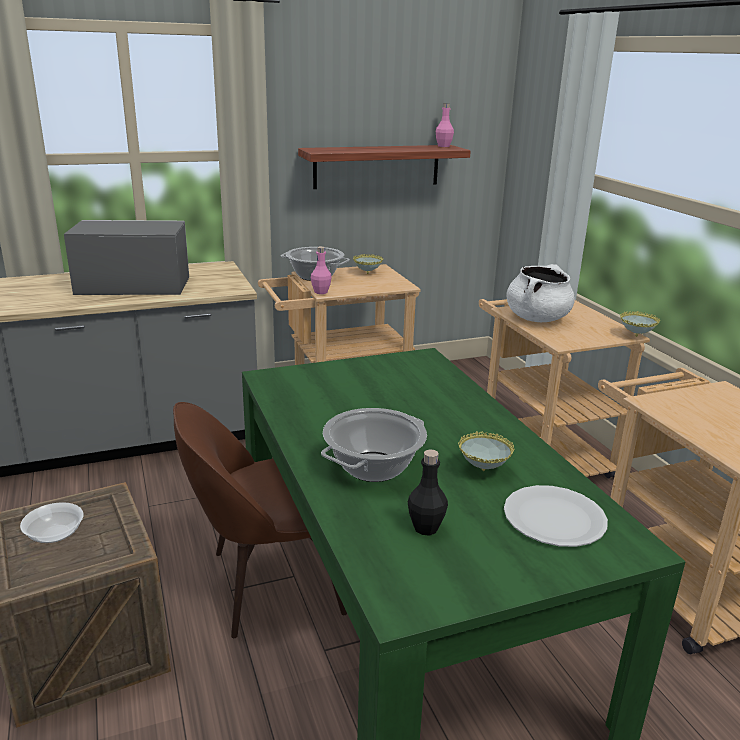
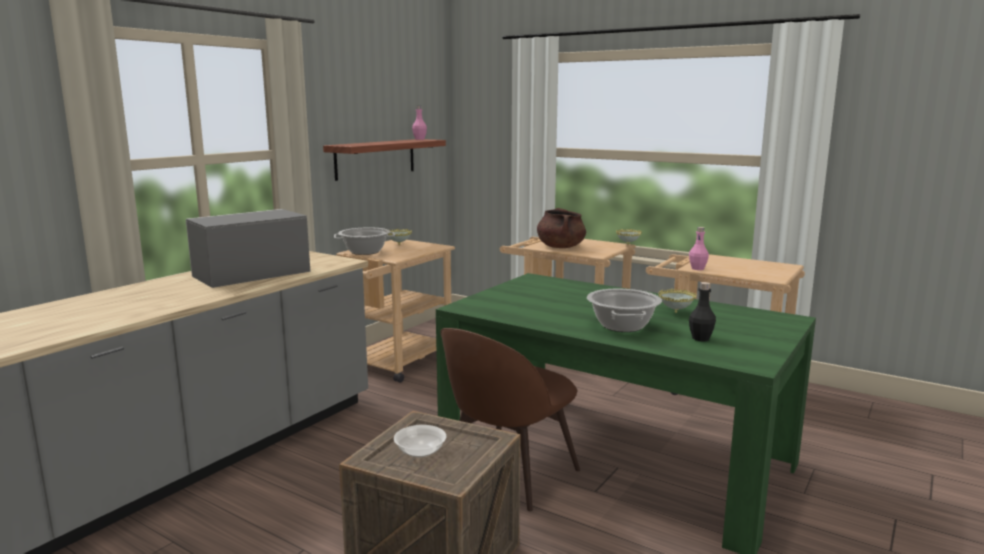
camera: 35 degrees left, 10 degrees down
(321, 292) = (393, 258): pink bottle -> pink bottle (697, 268)
(537, 318) = (560, 247): white cooking pot -> brown cooking pot
(554, 518) = (742, 319): white plate -> none

